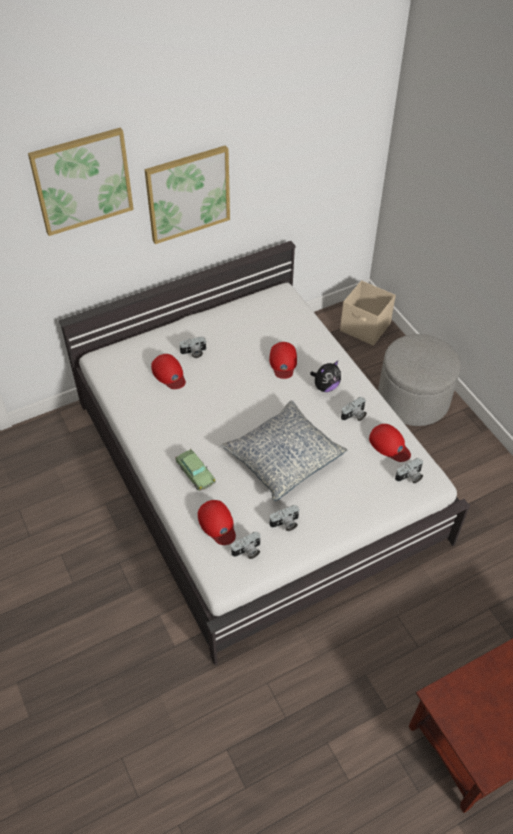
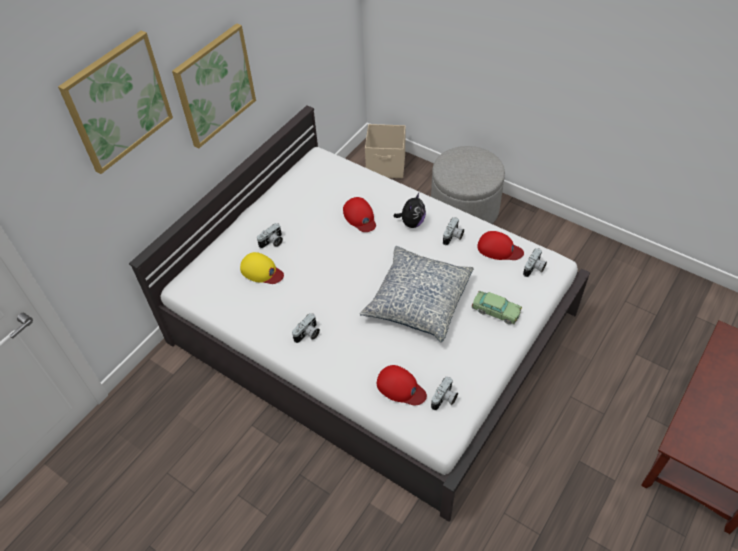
camera: 25 degrees left, 0 degrees up
(169, 374) = (261, 271): red cap -> yellow cap
(195, 474) = (349, 351): toy car -> toy car (495, 311)
(285, 524) = (460, 358): camera -> camera (308, 334)

